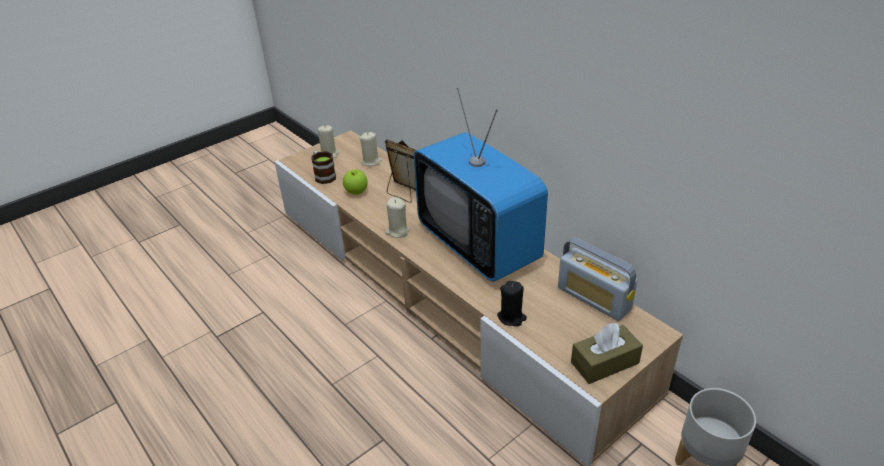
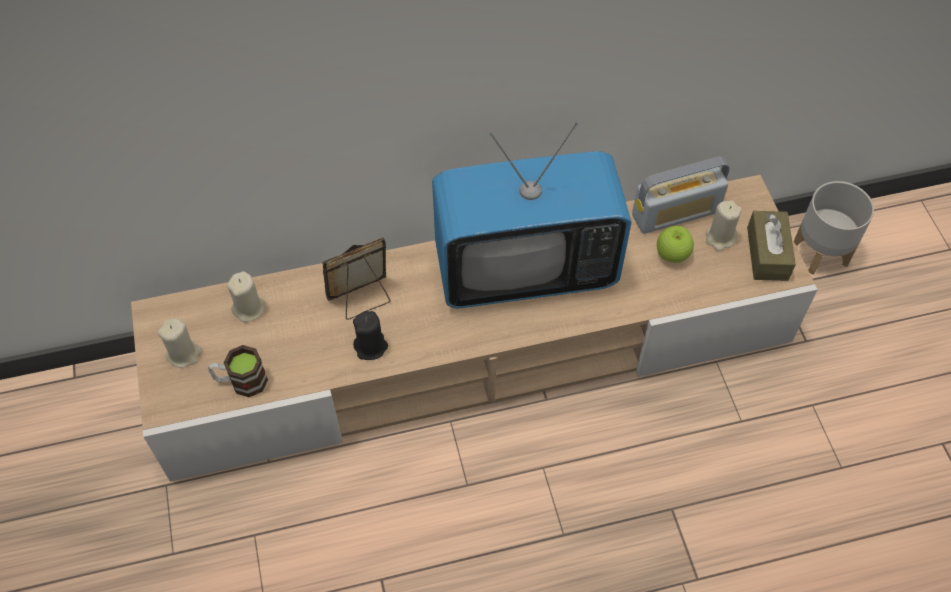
camera: 65 degrees left, 20 degrees up
(356, 192) = (317, 355): apple -> apple (672, 254)
(397, 231) = (443, 341): beige candle -> beige candle (720, 238)
(511, 317) = (666, 297): black candle -> black candle (371, 346)

